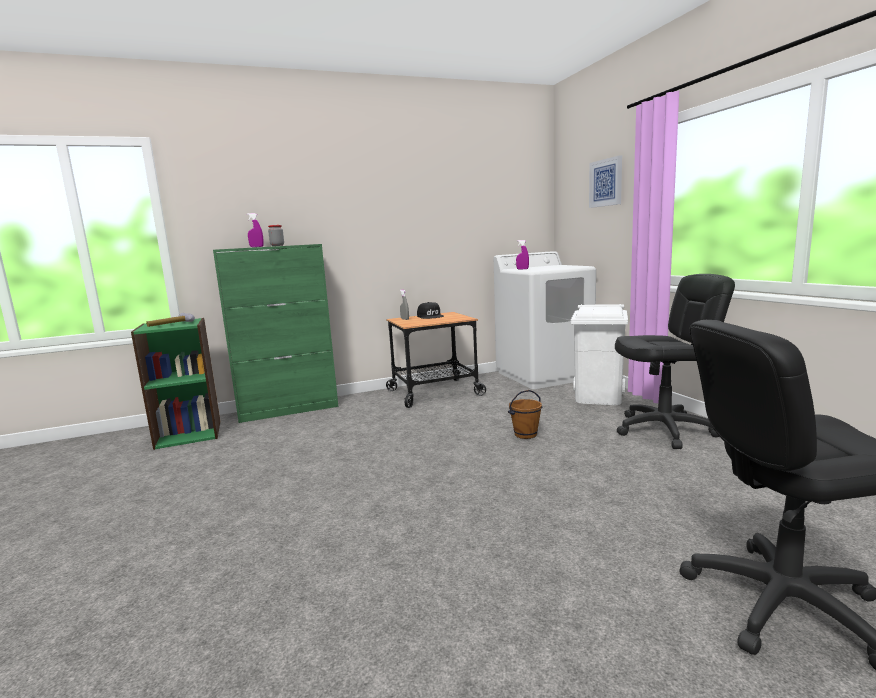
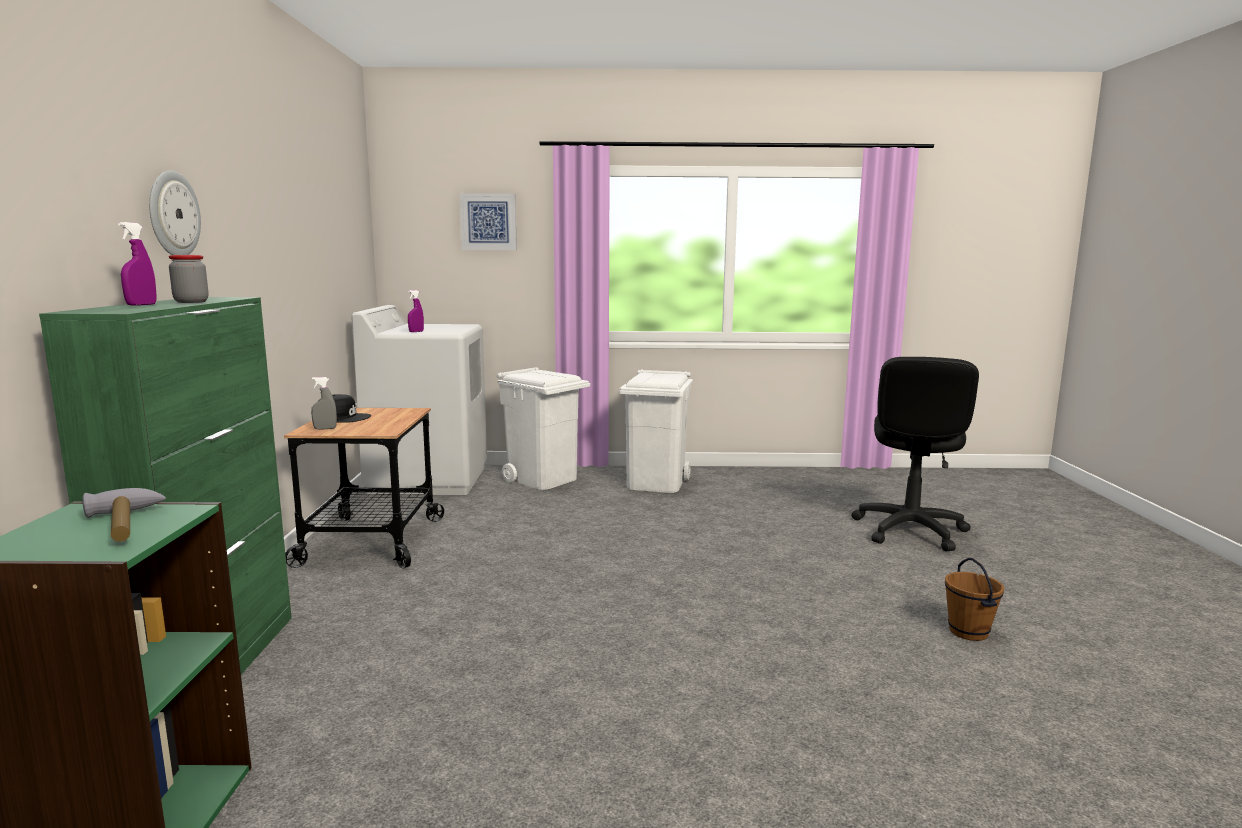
camera: 70 degrees left, 0 degrees up
(312, 206) = (173, 214): none -> wall clock
(526, 435) = (599, 529): brown bucket -> brown bucket (969, 632)
(664, 430) = (656, 483): black office chair -> white trash can

